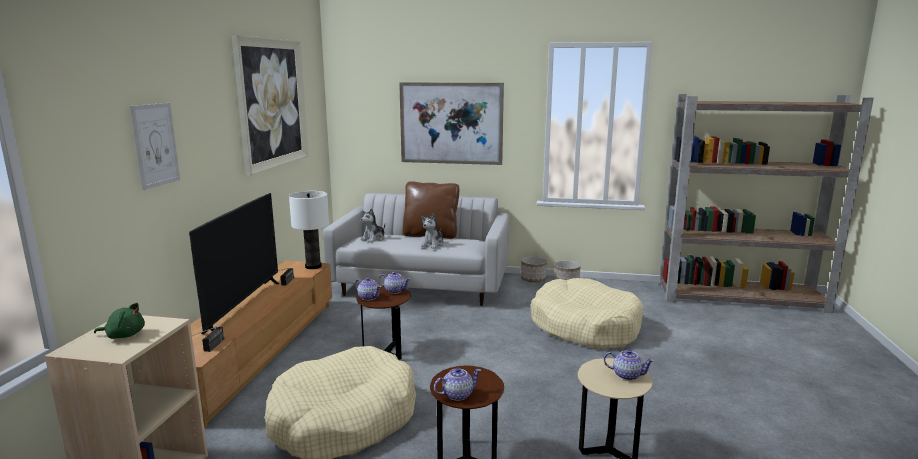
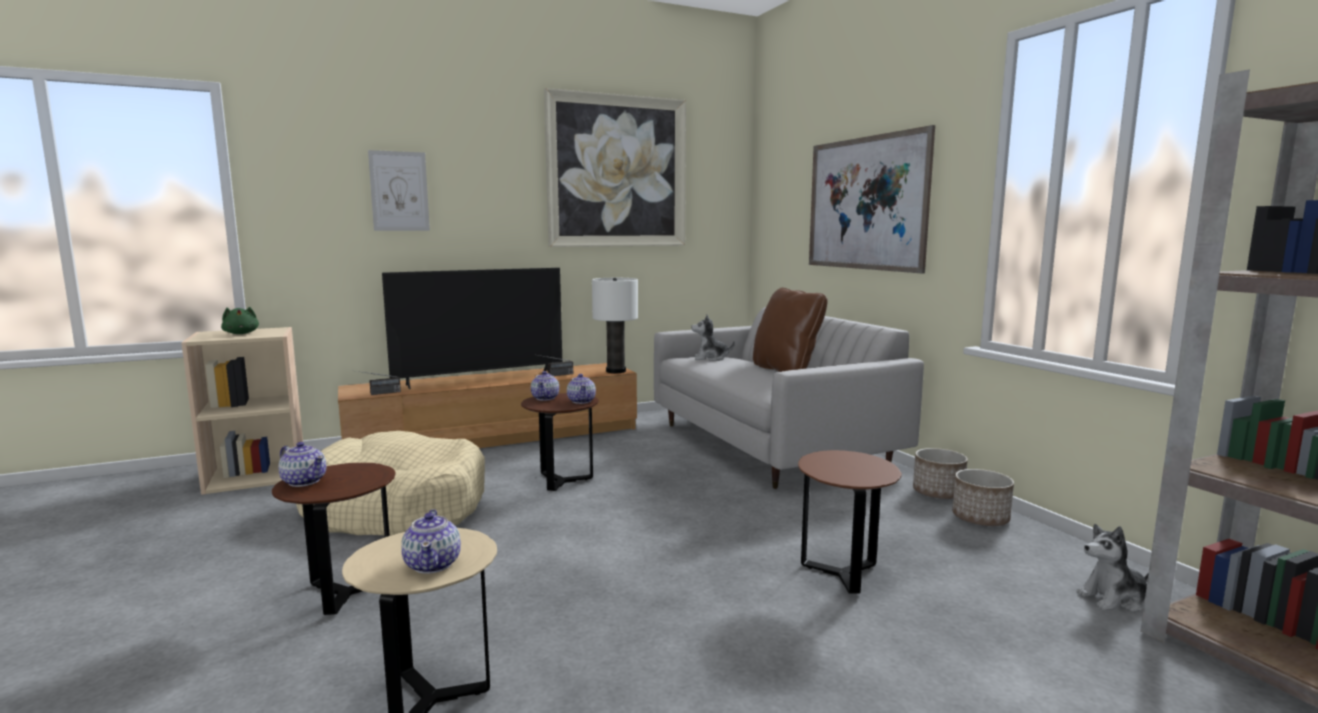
camera: 55 degrees right, 5 degrees down
(433, 244) = (746, 376): plush toy -> plush toy (1114, 599)
(585, 327) = (842, 574): beige dog bed -> brown side table

